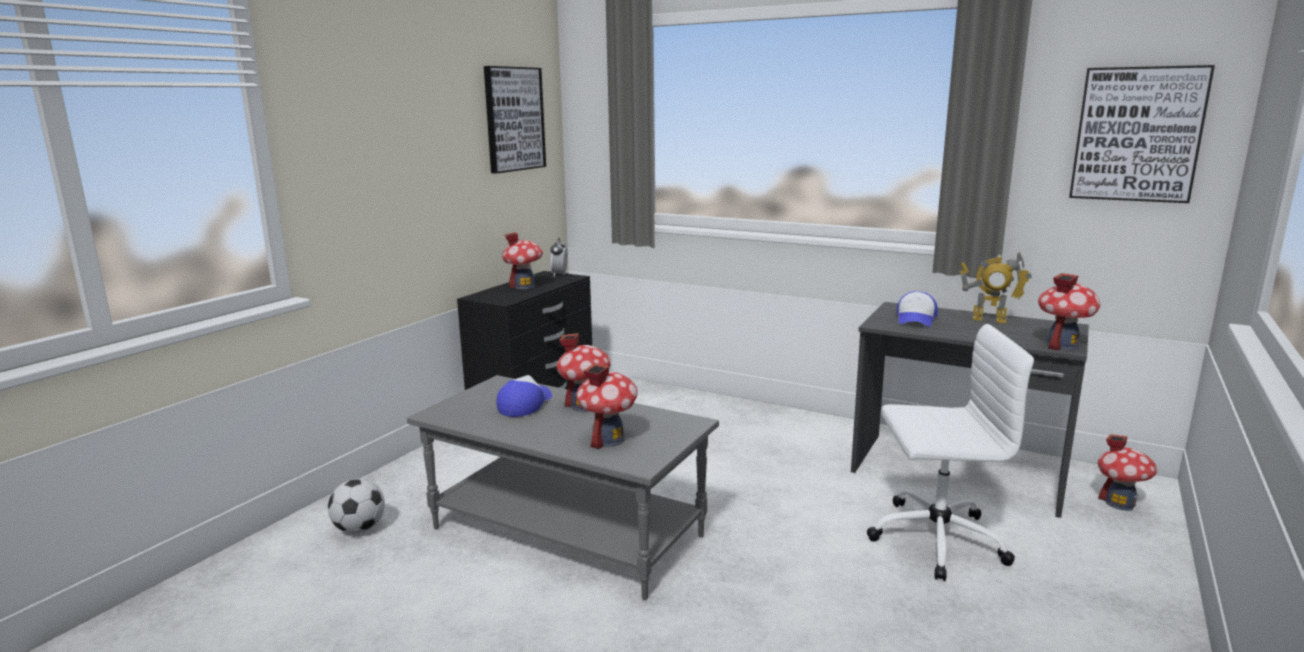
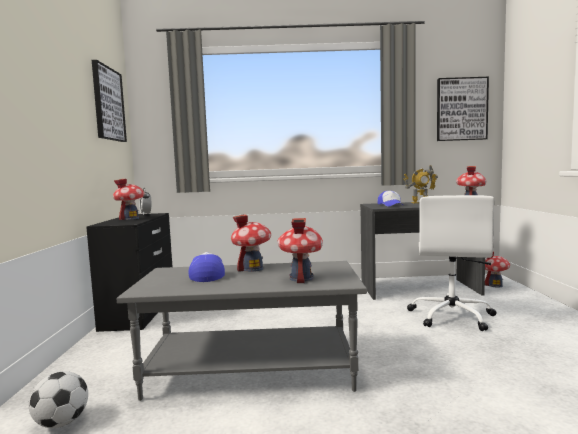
camera: 30 degrees left, 10 degrees down
(934, 539) = (451, 316): white office chair -> white office chair turned 135 degrees clockwise

